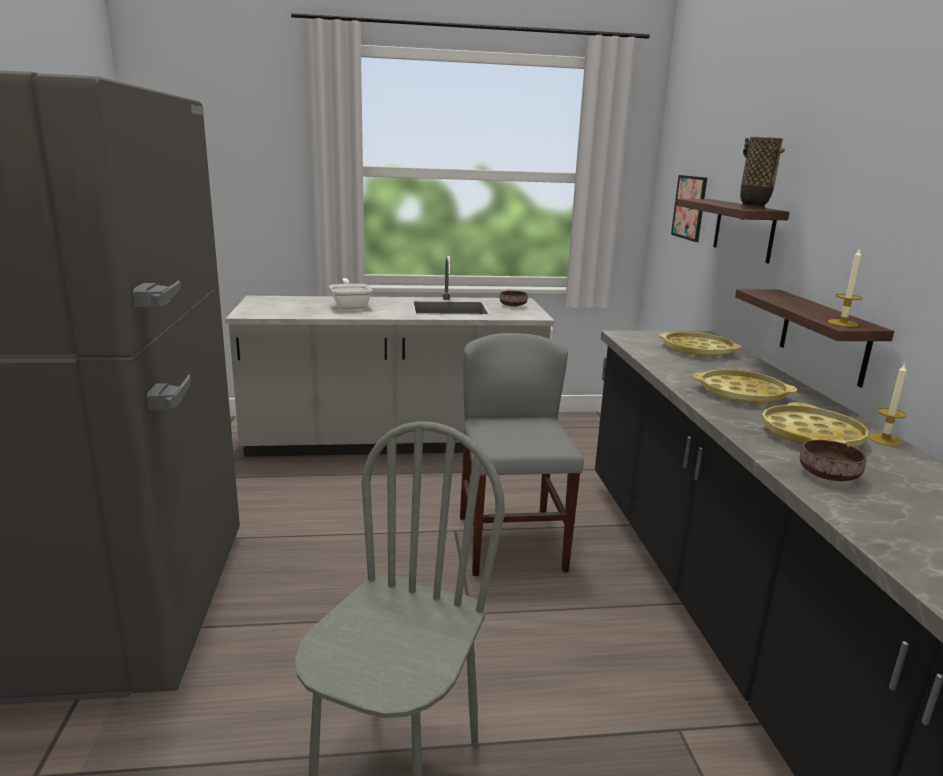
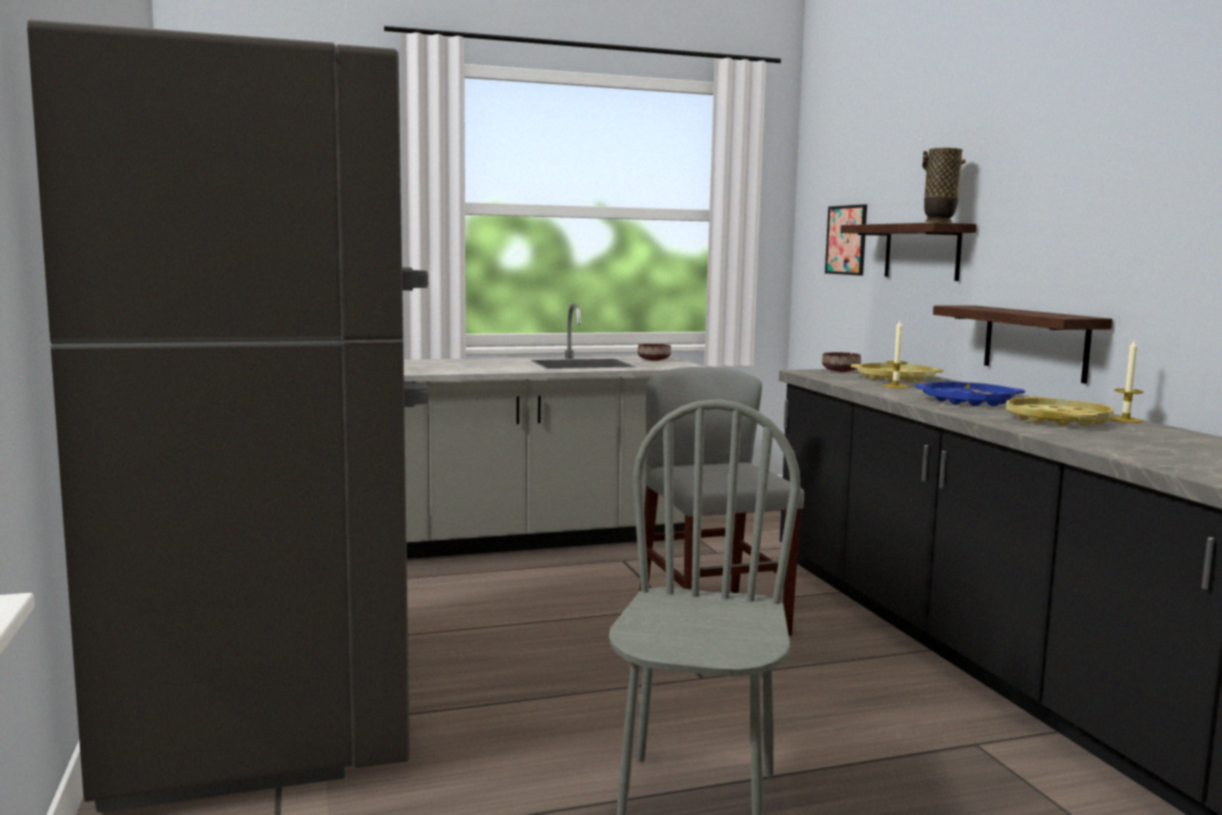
camera: 10 degrees left, 10 degrees down
(350, 306) = (463, 365): frying pan -> none
(741, 394) = (968, 401): yellow tray -> blue tray
(827, 475) = (1091, 438): brown bowl -> brown bowl (839, 371)
(843, 323) = (1062, 316): candle -> candle (895, 386)

